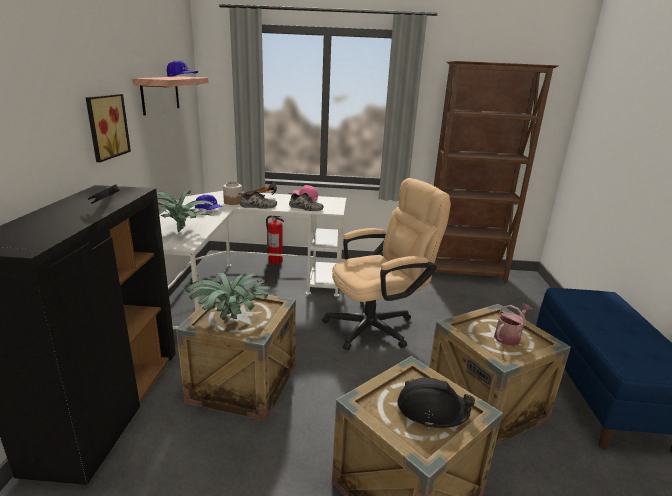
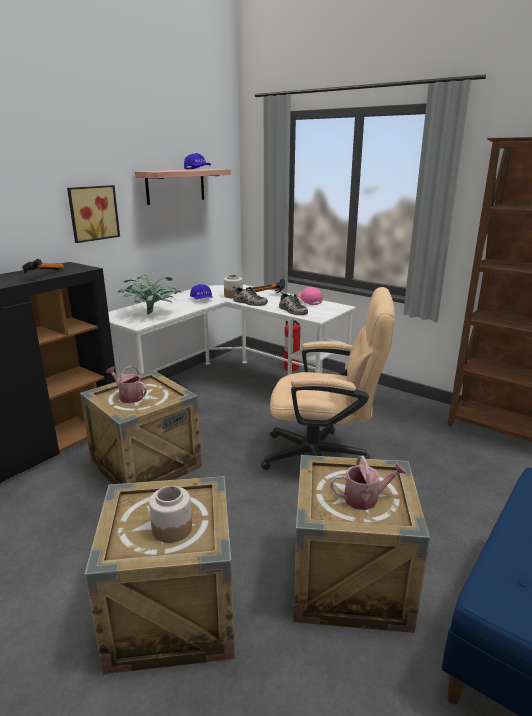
camera: 35 degrees right, 0 degrees up
(231, 318) = (128, 396): potted plant -> watering can
(432, 410) = (172, 528): black hard hat -> jar

